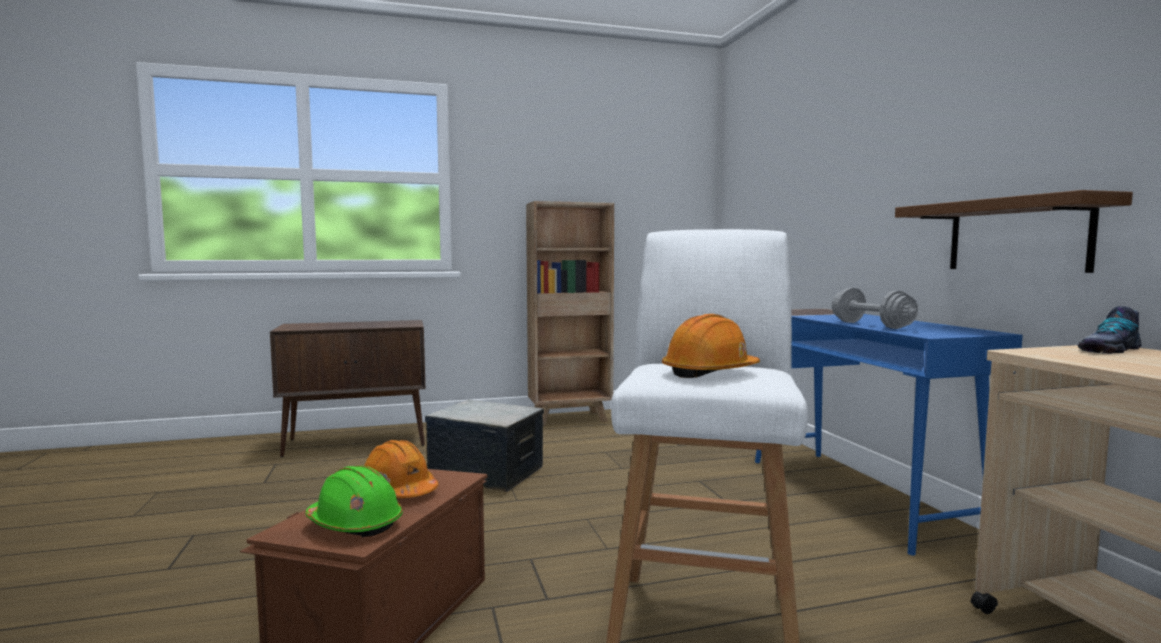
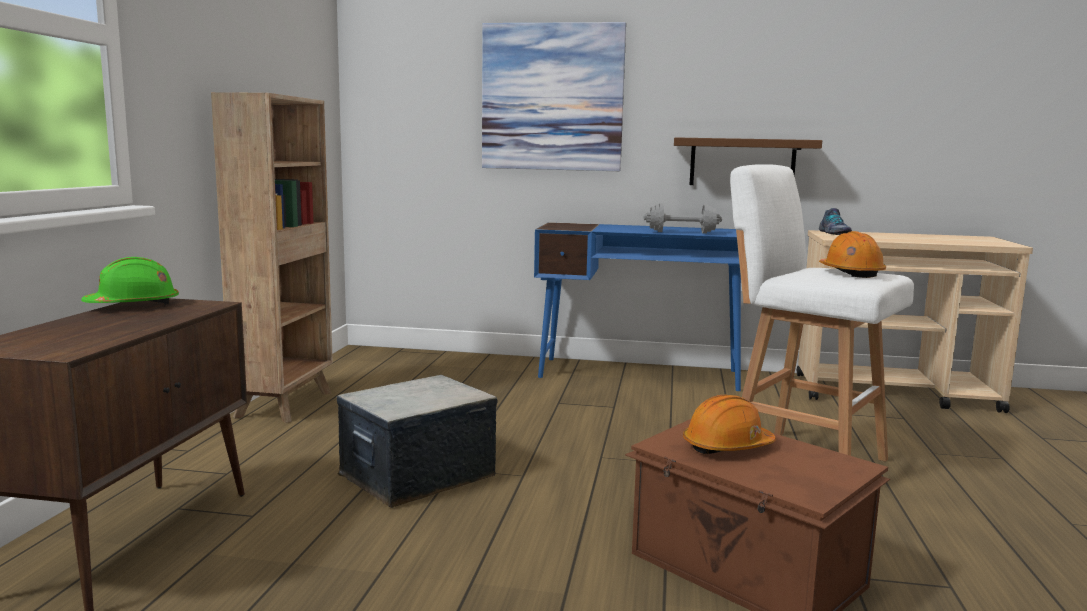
camera: 65 degrees left, 5 degrees up
(355, 523) = (815, 464): green hard hat -> green hard hat (133, 305)
(833, 177) = (552, 97): none -> picture

